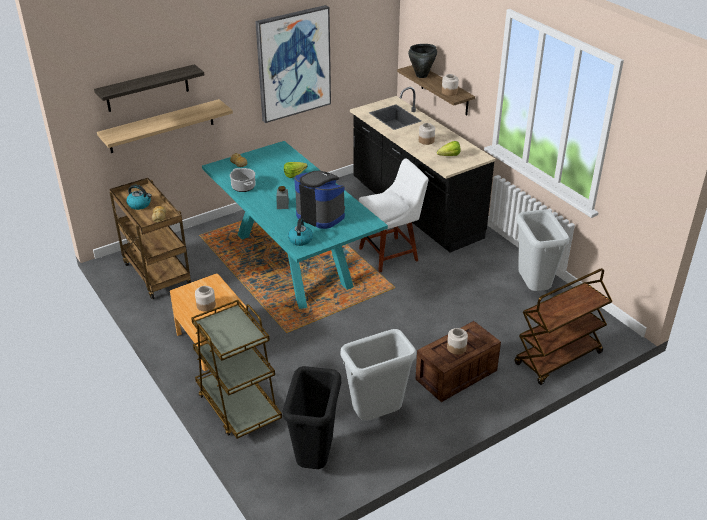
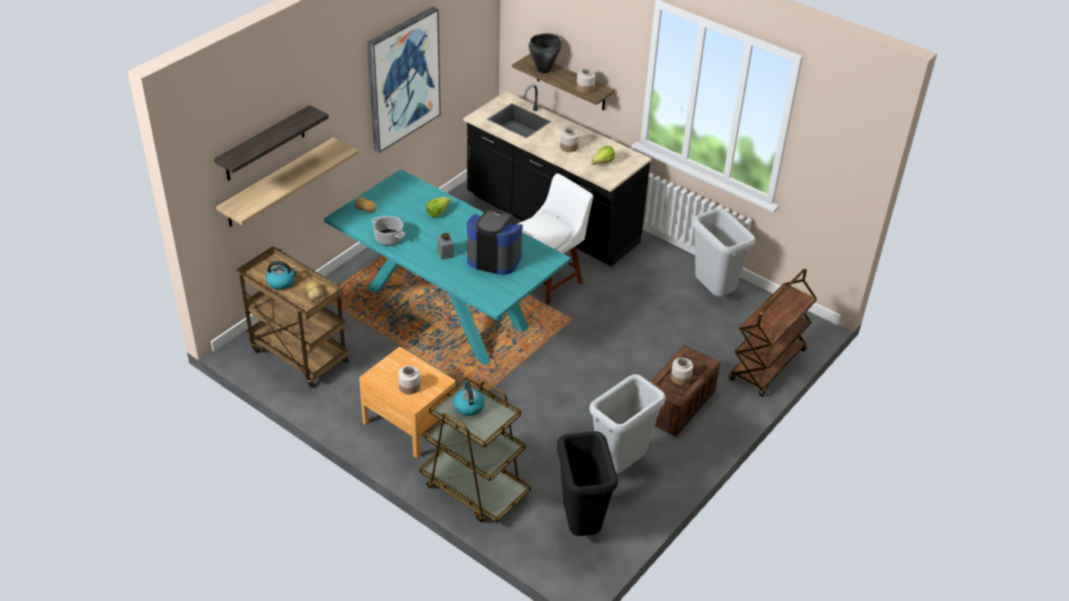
camera: 20 degrees left, 5 degrees up
(300, 239) = (488, 292): kettle -> kettle (468, 406)

